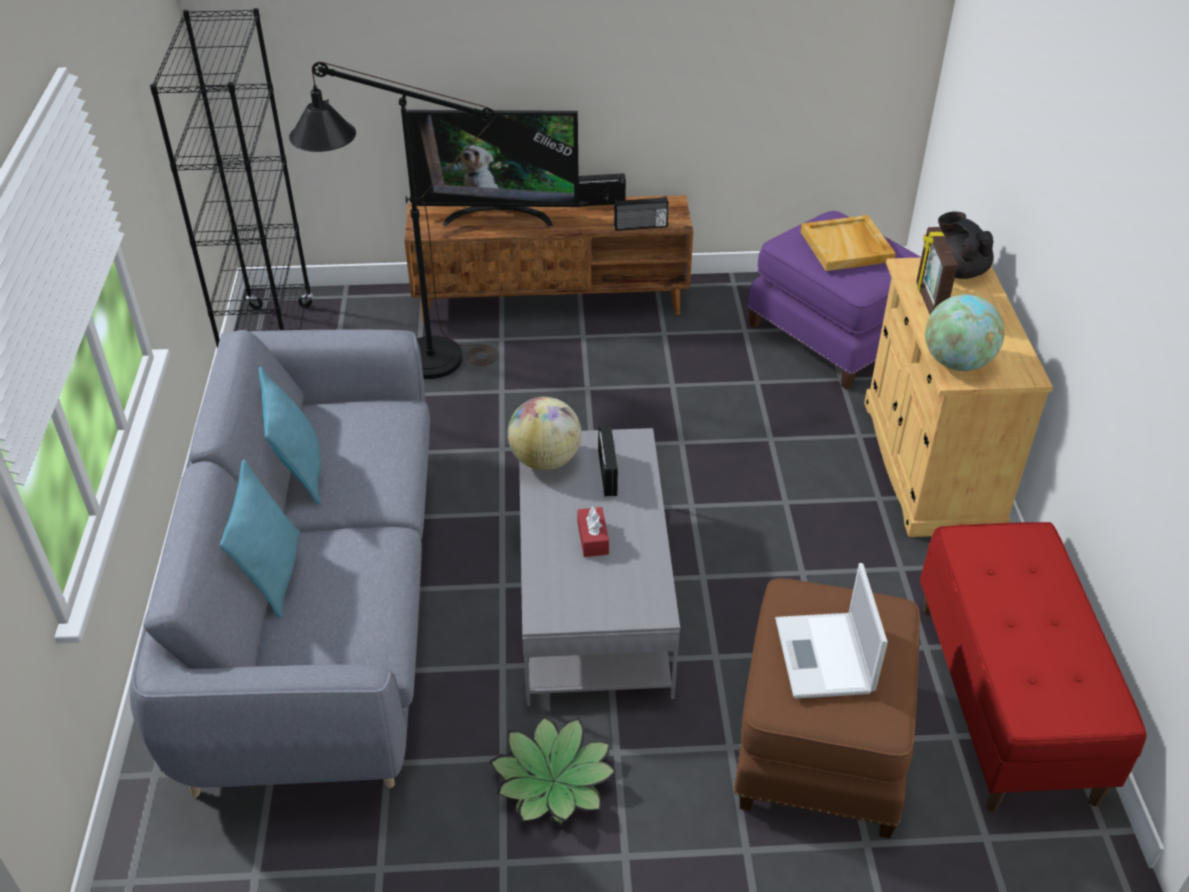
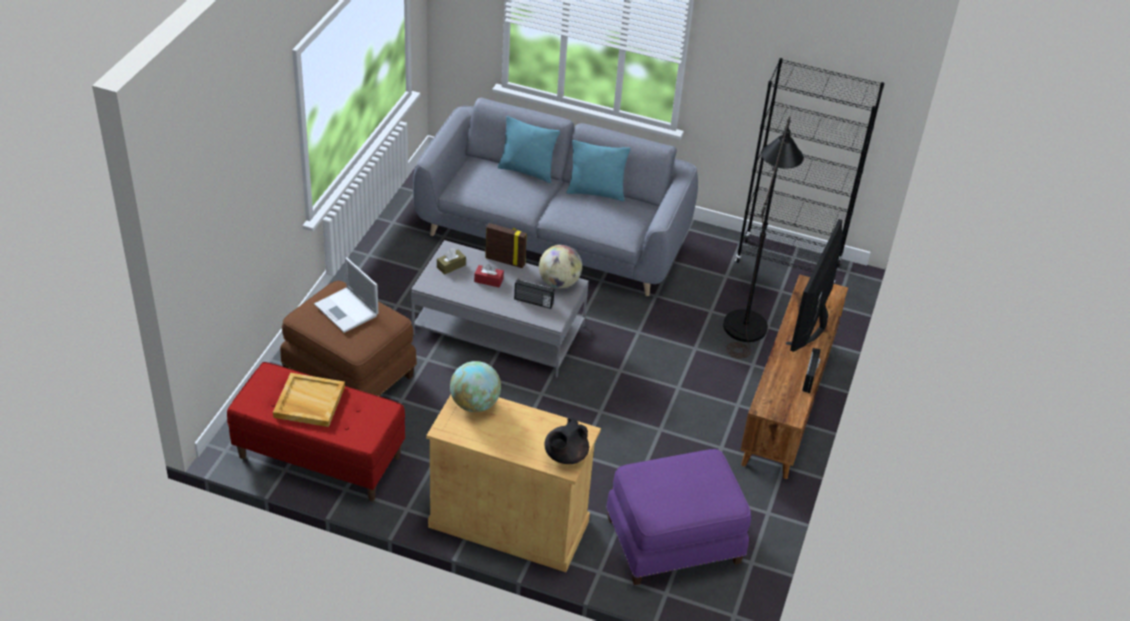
camera: 110 degrees right, 0 degrees up
(553, 781) = (397, 281): potted plant -> none
(588, 597) = (451, 266): none -> brown tissue box
(640, 226) = (766, 388): radio -> none
(825, 657) = (347, 310): laptop -> laptop turned 150 degrees counterclockwise
(847, 247) = (685, 486): beige tray -> beige tray (308, 402)
(928, 302) = (540, 422): picture frame -> picture frame (505, 261)
(958, 271) = (565, 456): black teapot -> black teapot turned 135 degrees clockwise

